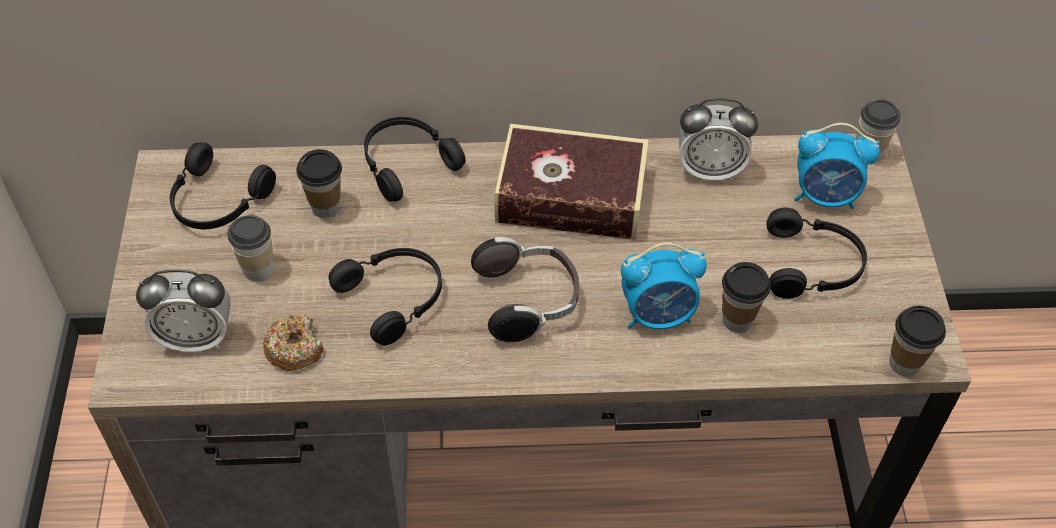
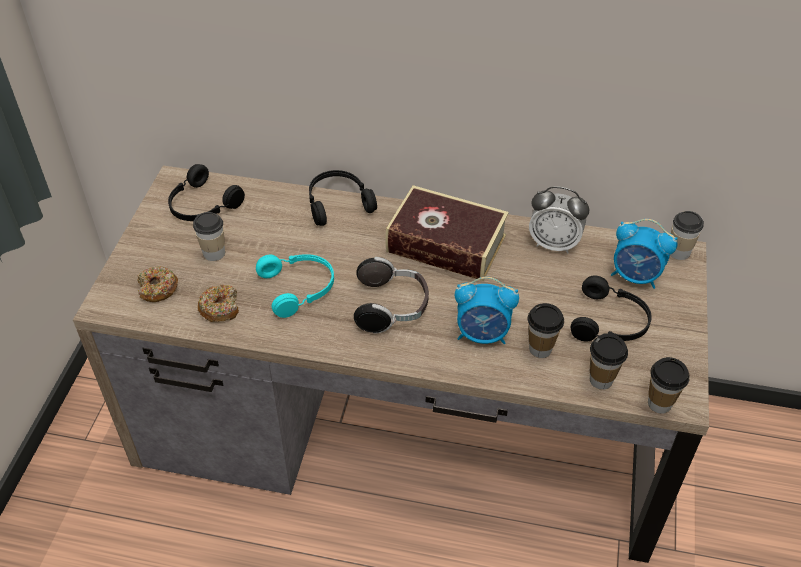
camera: 15 degrees right, 5 degrees down
(196, 338) = (158, 289): alarm clock -> donut
(326, 207) = (273, 222): cup -> cup (601, 380)
(394, 297) = (299, 288): black headphones -> turquoise headphones

